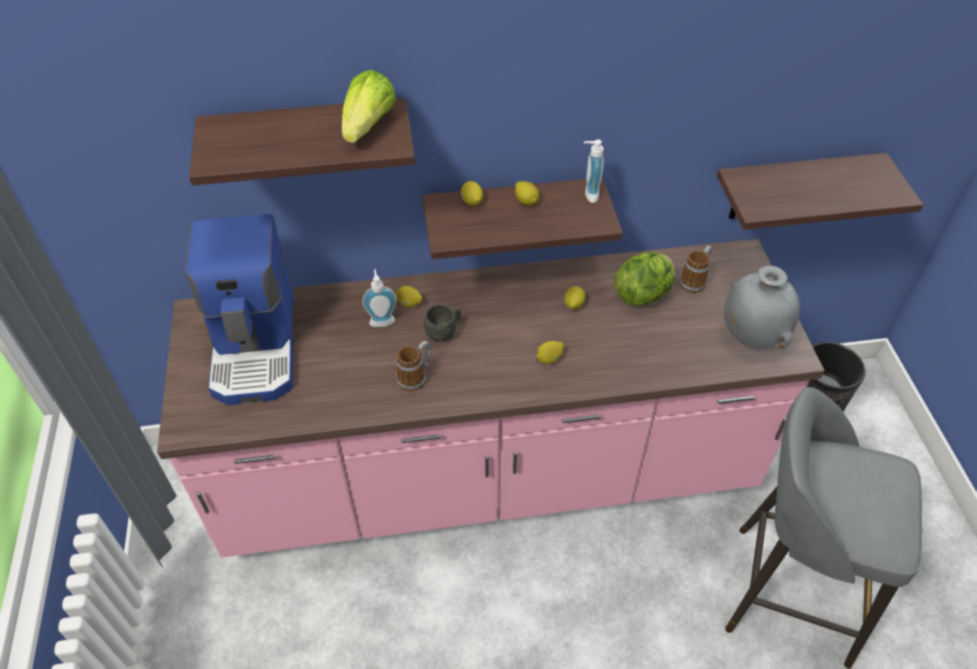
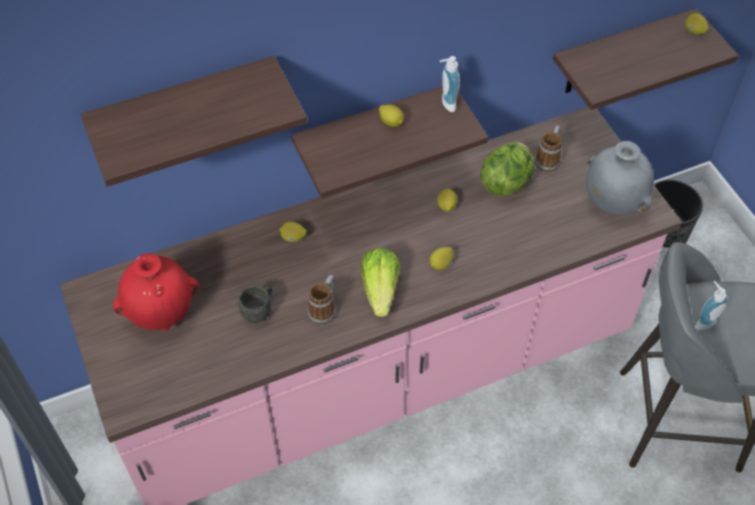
camera: 15 degrees left, 5 degrees up
(257, 347) = (162, 313): coffee machine -> red vase
(368, 126) = (252, 93): lettuce -> lettuce (380, 290)
(382, 320) = (273, 260): soap dispenser -> soap dispenser (703, 321)
(444, 331) = (336, 258): grey mug -> grey mug (259, 310)
(472, 202) = (341, 133): lemon -> lemon (694, 32)

